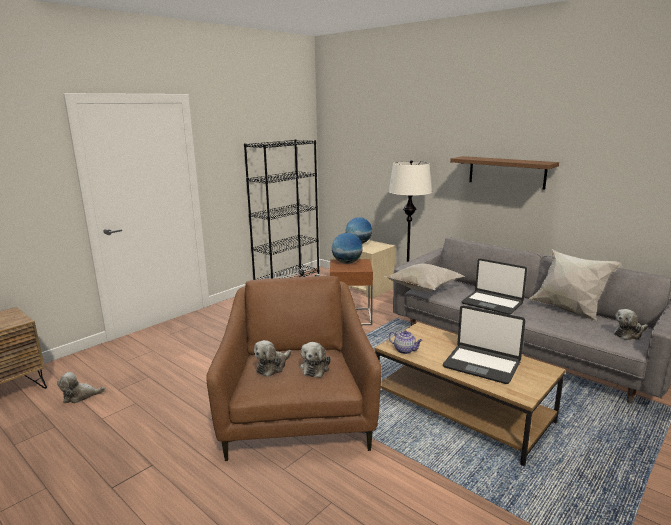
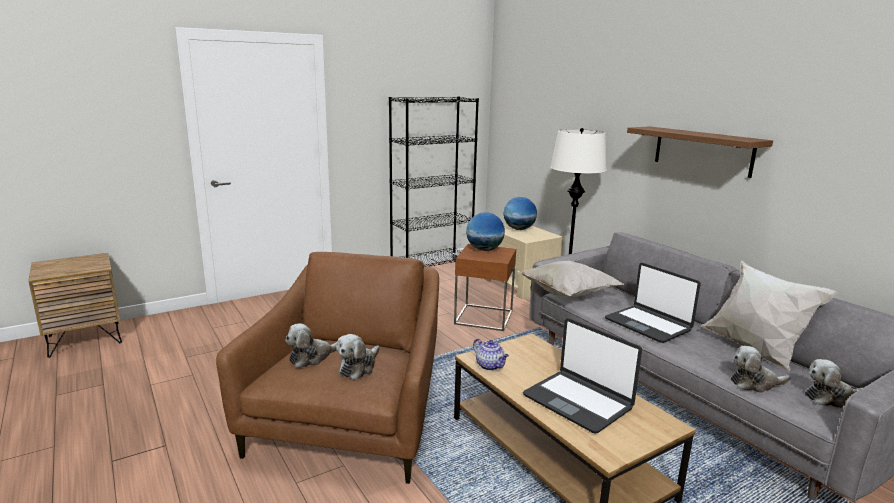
camera: 15 degrees right, 0 degrees up
(80, 396) = (145, 357): plush toy -> plush toy (754, 383)

